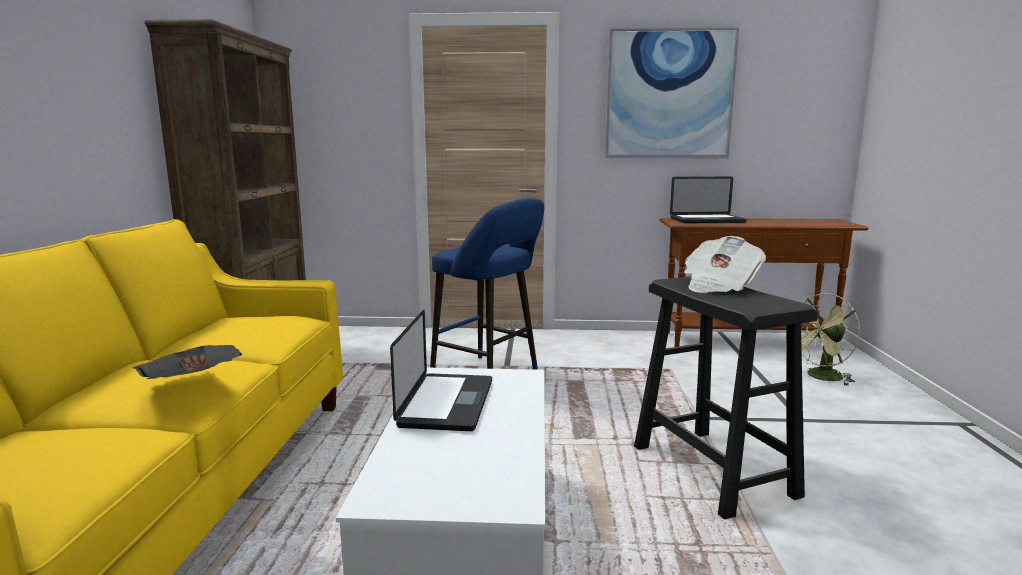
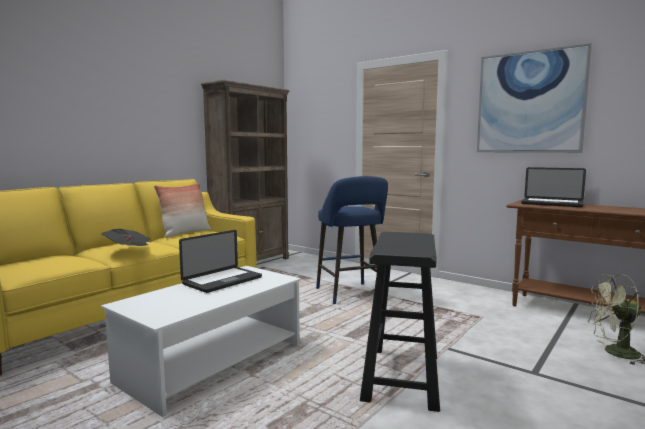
camera: 35 degrees right, 5 degrees down
(210, 329) = (185, 233): none -> pillow
(719, 286) = (415, 239): newspaper -> none

